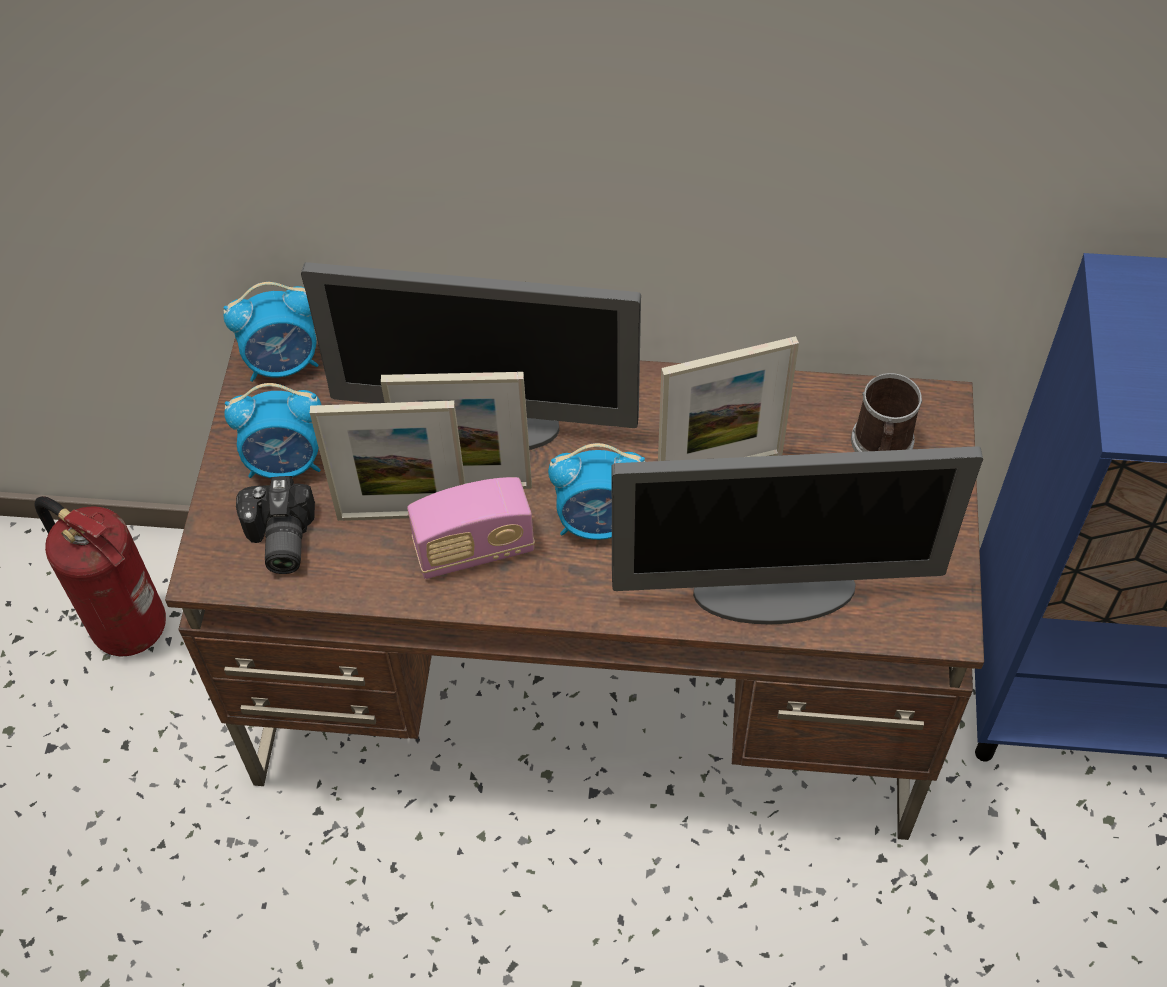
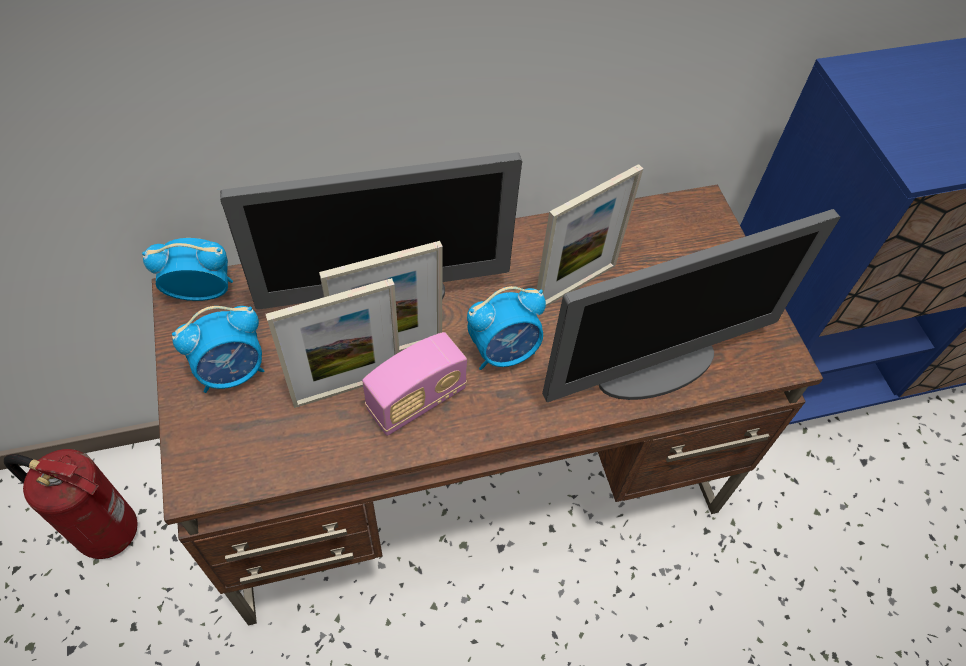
camera: 25 degrees left, 0 degrees up
(277, 540) = (248, 439): camera -> none
(284, 363) = (201, 292): alarm clock -> alarm clock turned 150 degrees counterclockwise
(881, 447) = (680, 243): mug -> none

